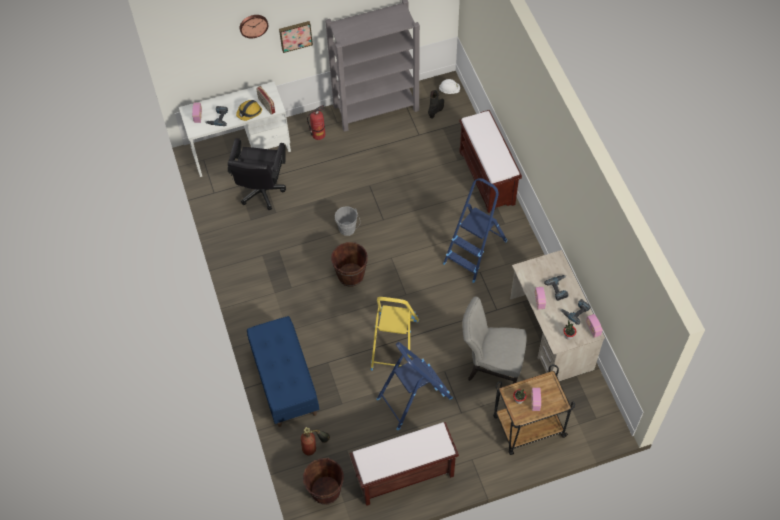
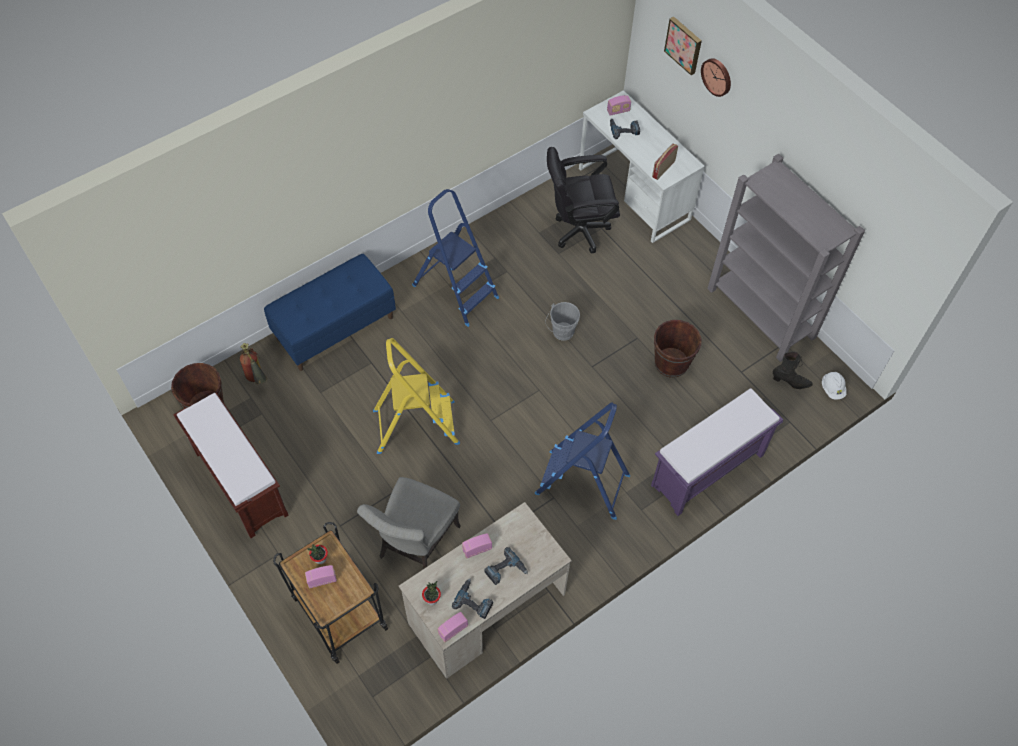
camera: 70 degrees right, 0 degrees up
(249, 112) = (645, 156): hard hat -> none
(295, 35) = (746, 138): picture -> picture (684, 45)
(318, 134) = (690, 263): fire extinguisher -> none
(351, 275) = (498, 354): brown bucket -> brown bucket (671, 363)
(415, 398) = (347, 468): blue step ladder -> blue step ladder (456, 292)
(487, 178) = (707, 471): brown bench -> purple bench
(491, 366) = (415, 545): grey chair -> grey chair turned 150 degrees counterclockwise

